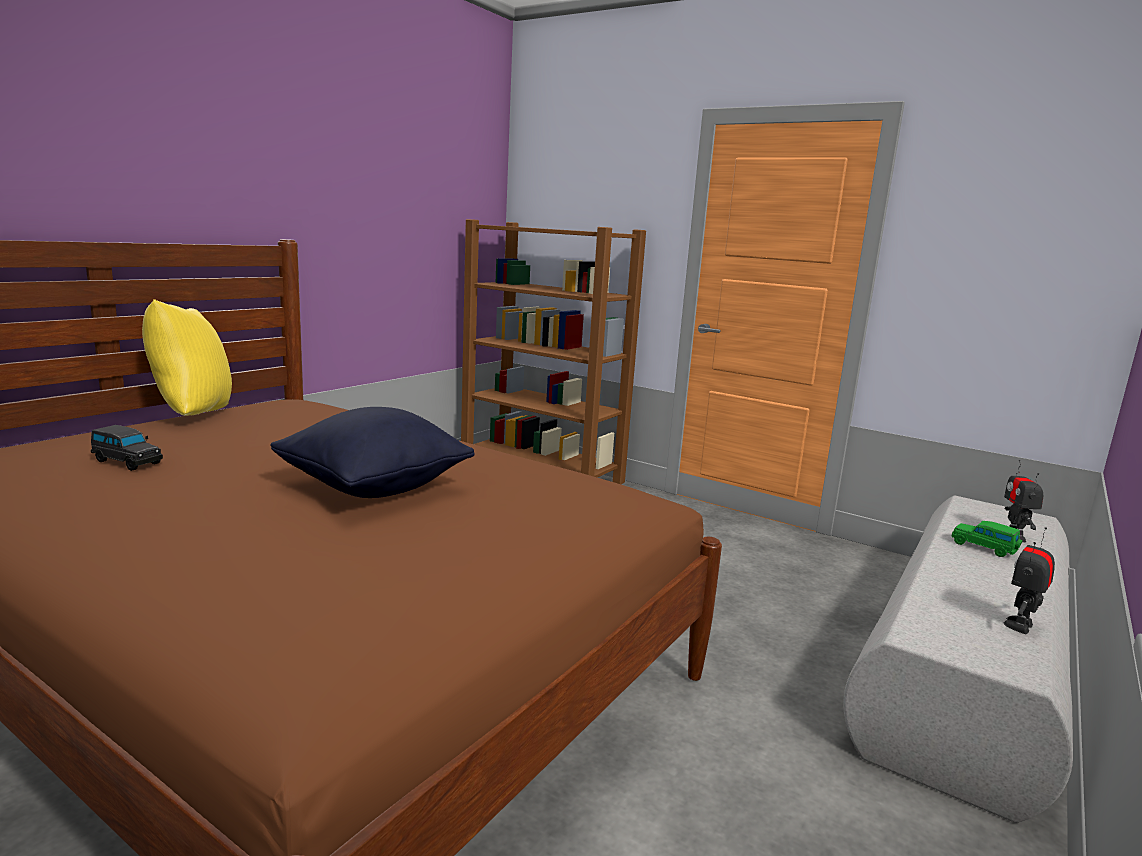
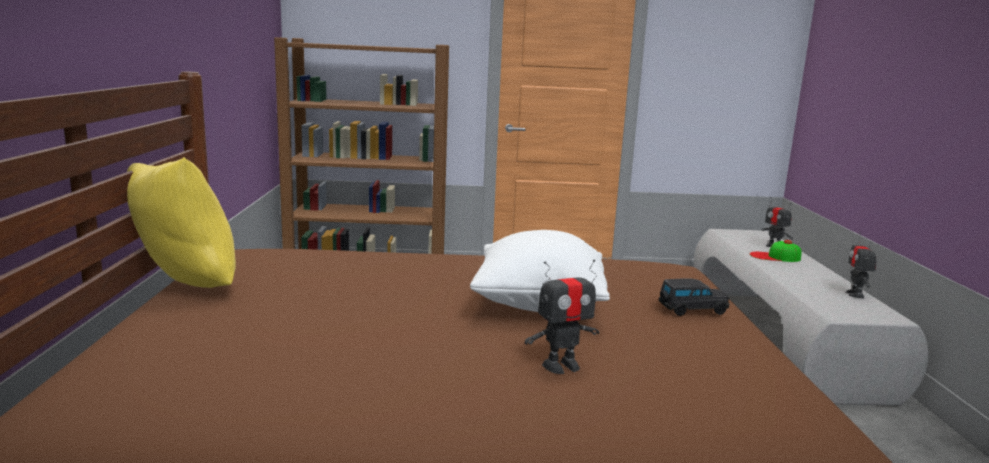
camera: 35 degrees left, 0 degrees up
(126, 462) = (286, 344): black toy car -> black toy car (691, 310)
(242, 535) = (561, 366): none -> toy robot
(374, 488) = (538, 305): black pillow -> white pillow
(984, 548) = (774, 257): green toy car -> cap

